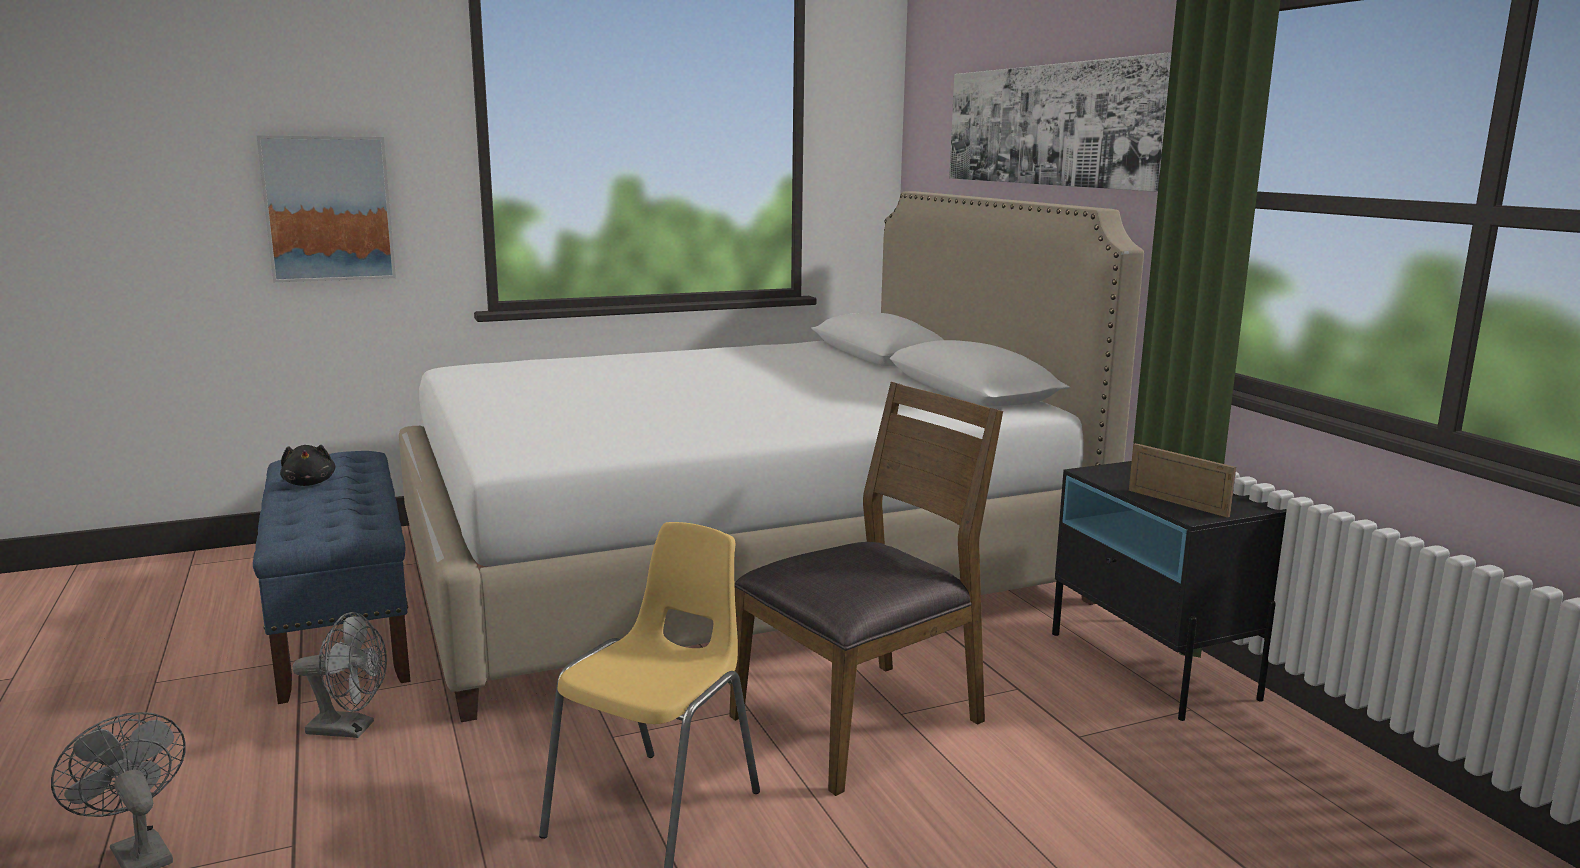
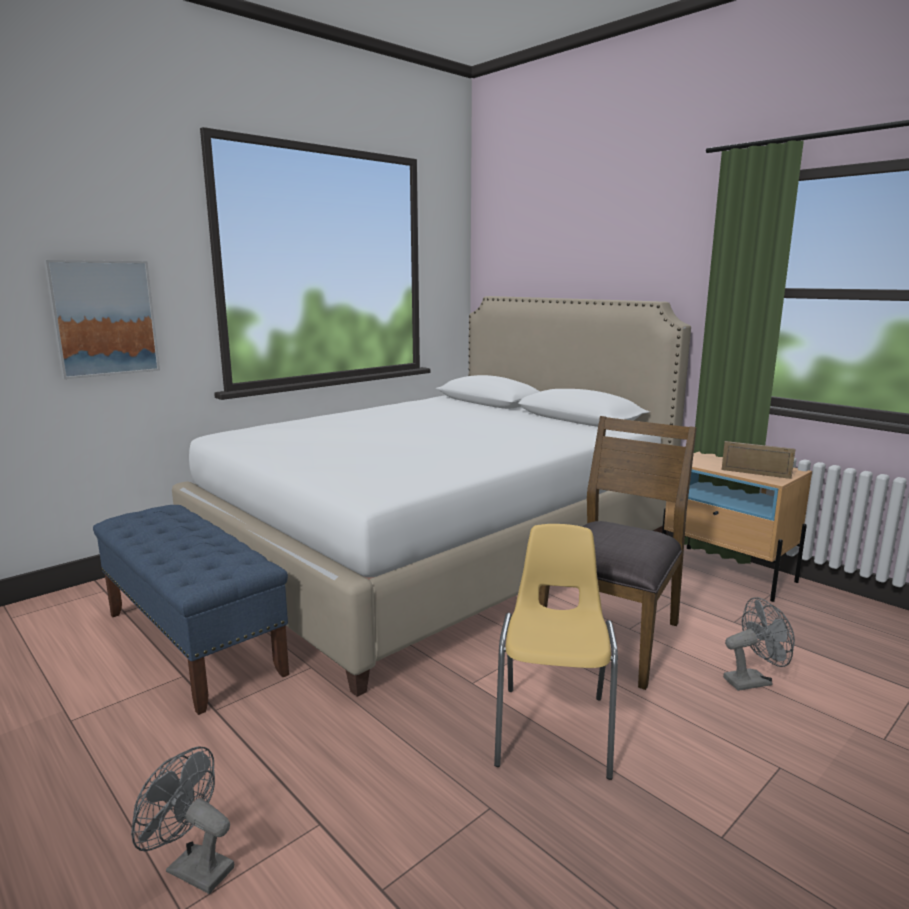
camera: 20 degrees left, 0 degrees up
(309, 483) = (156, 535): black plush toy -> none
(350, 729) = (277, 721): grey fan -> grey fan (753, 680)
(1049, 125) = (604, 251): picture -> none
(1151, 665) = (727, 572): black nightstand -> beige nightstand

